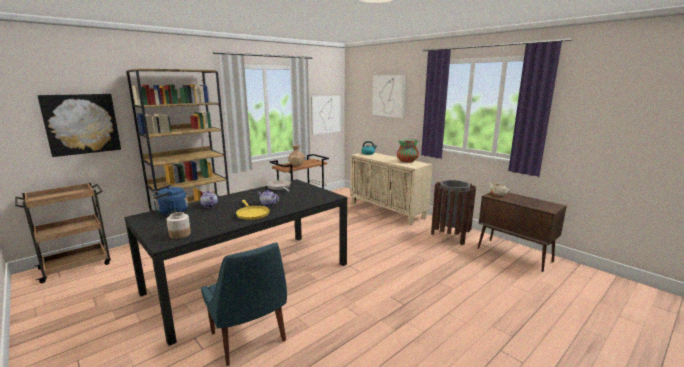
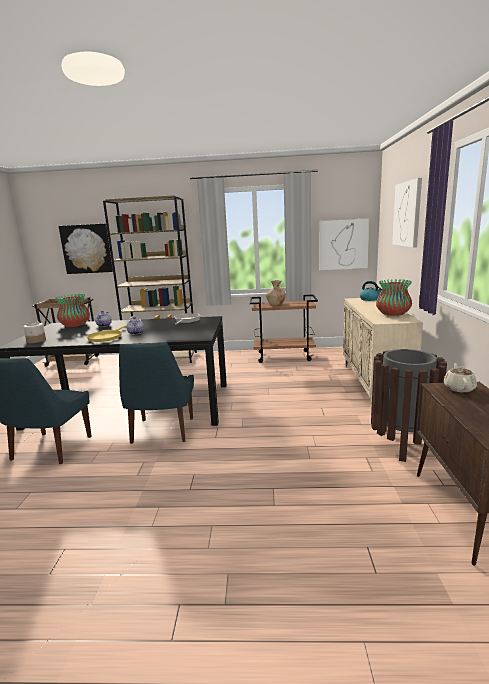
camera: 45 degrees right, 0 degrees up
(171, 212) = (75, 325): blue kettle -> vase
(317, 284) = (162, 432): none -> blue chair

